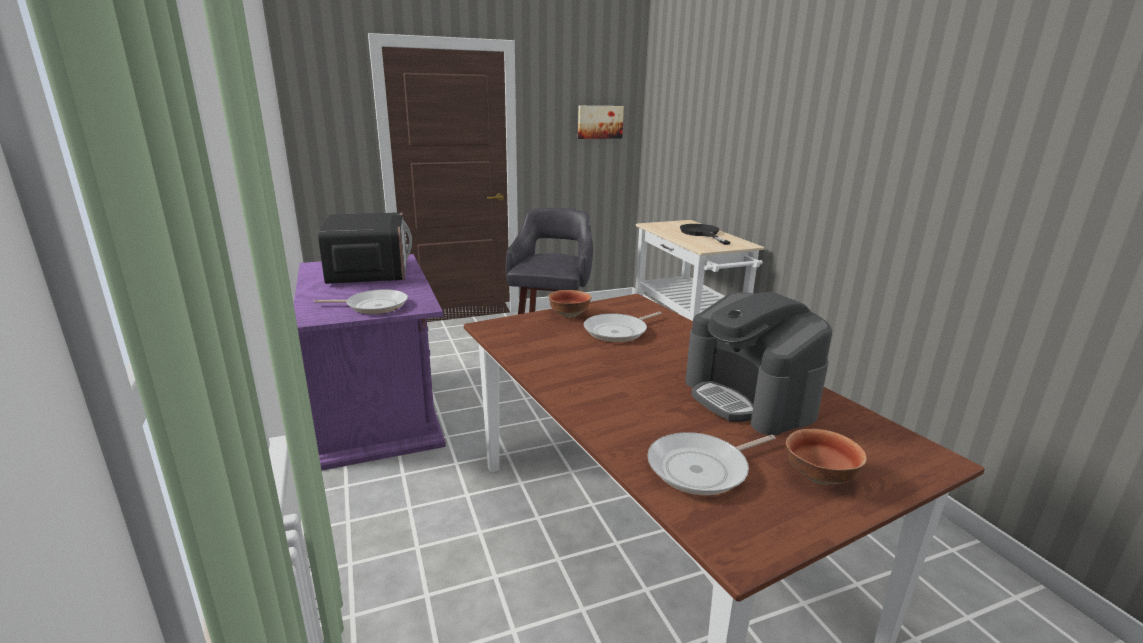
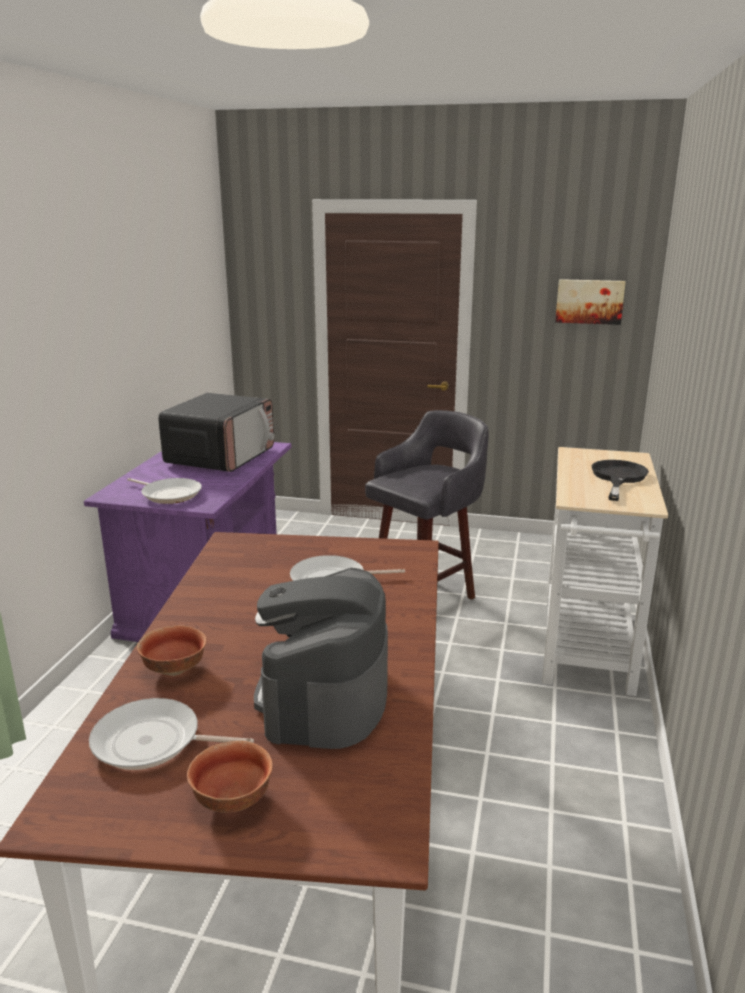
camera: 35 degrees right, 0 degrees up
(569, 315) = (319, 547): bowl -> bowl (175, 668)

